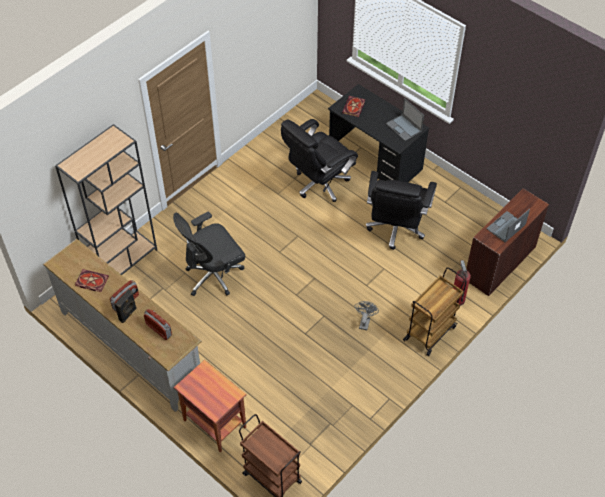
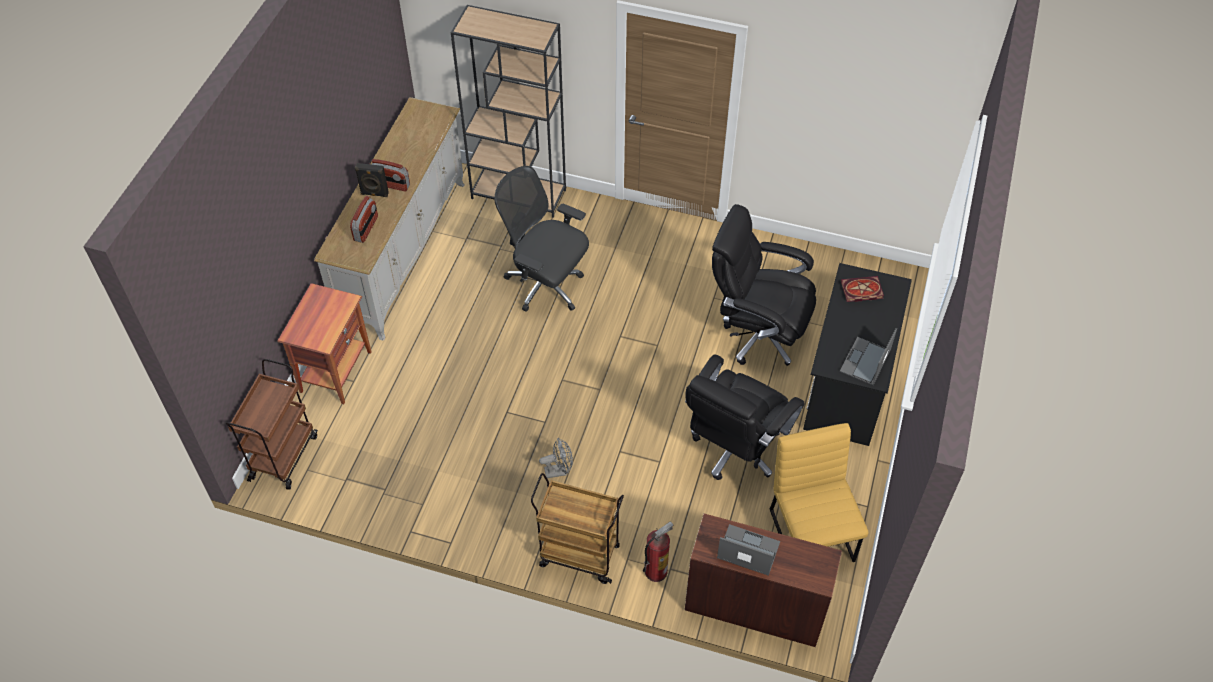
camera: 65 degrees right, 0 degrees up
(91, 281) = (404, 144): book -> none
(395, 231) = (733, 452): black office chair -> black office chair turned 45 degrees counterclockwise
(465, 218) = (811, 532): none -> yellow chair

